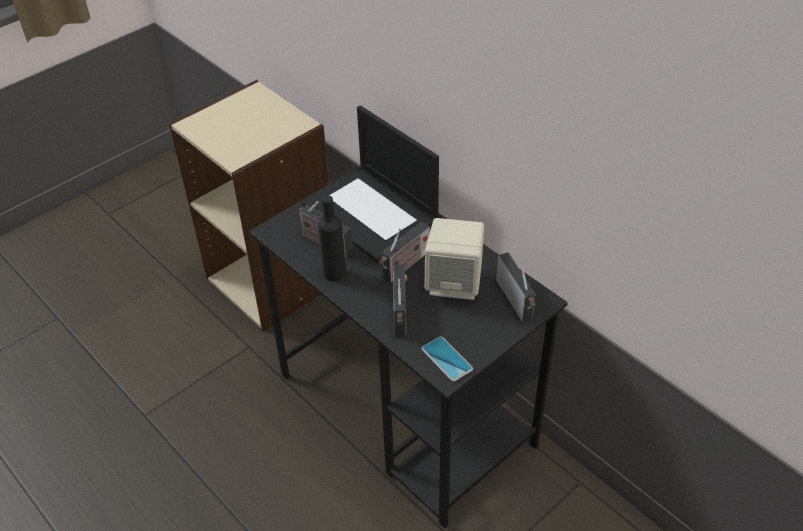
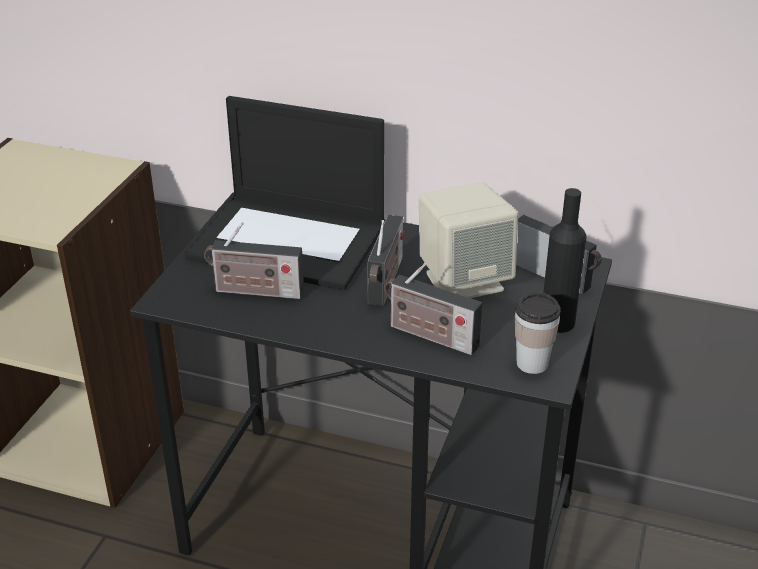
camera: 30 degrees left, 10 degrees down
(335, 273) = (299, 319): black bottle -> black bottle (557, 322)
(401, 314) = (429, 336): radio -> radio turned 150 degrees clockwise
(446, 359) = (532, 363): phone -> cup

